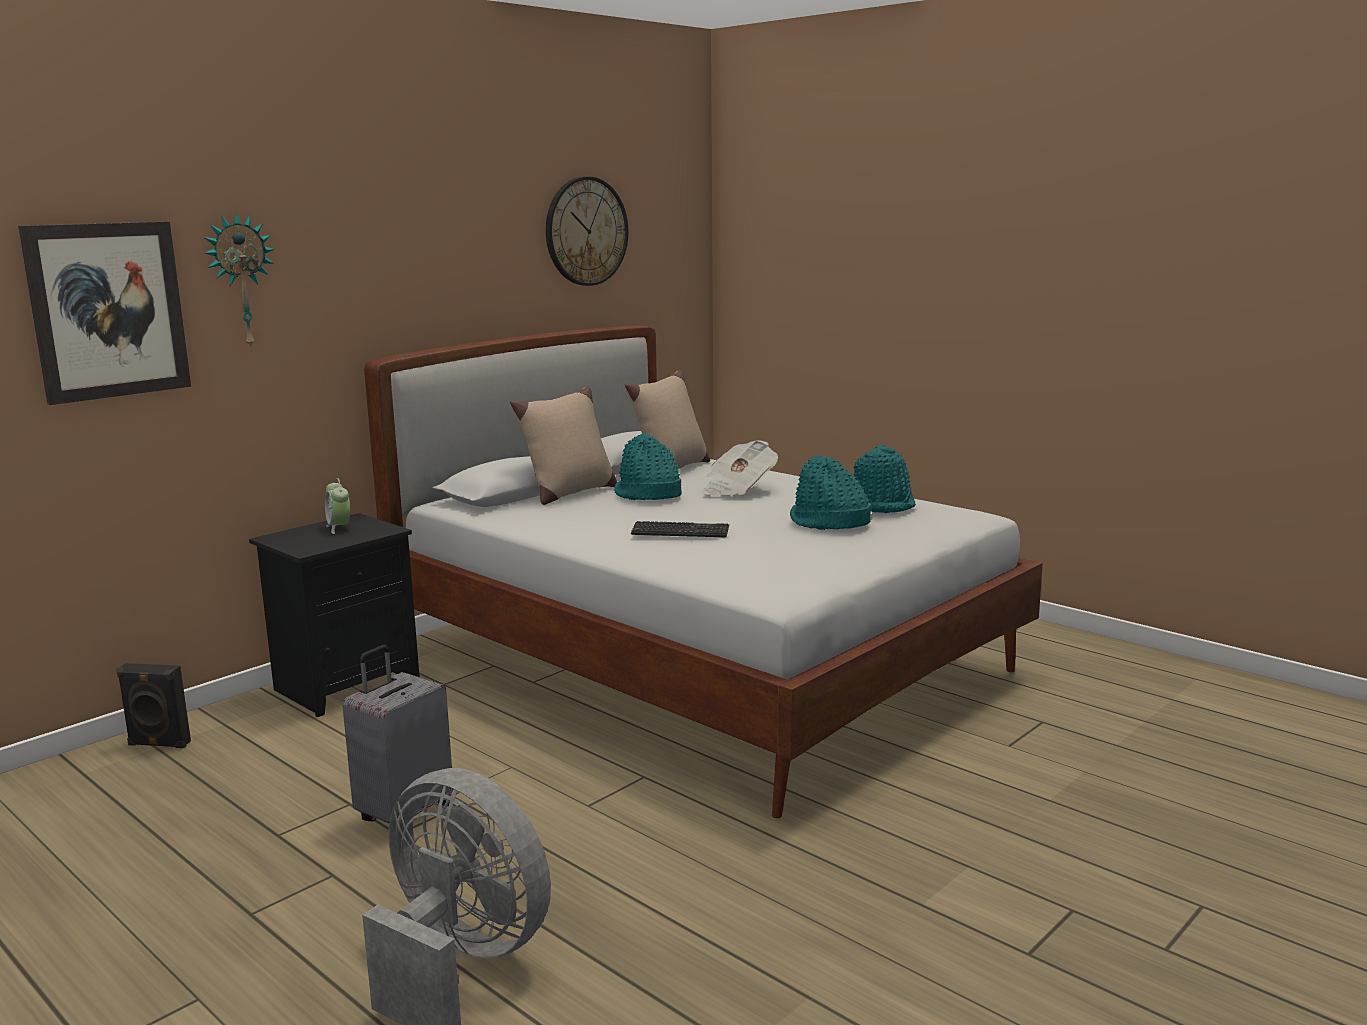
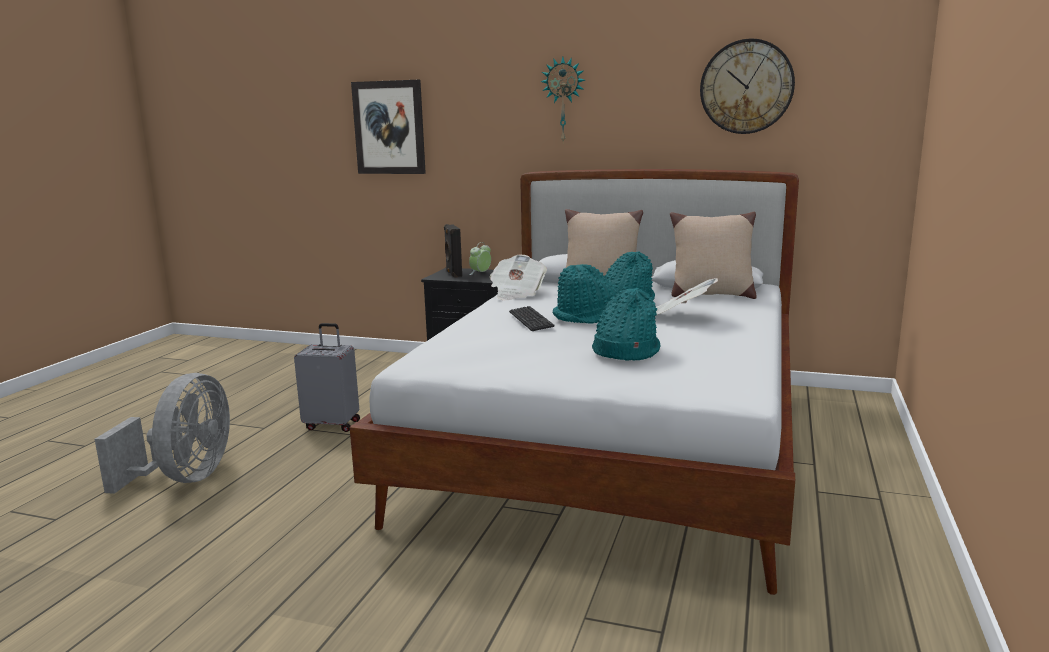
camera: 65 degrees right, 0 degrees up
(158, 744) = (376, 359): black speaker -> black speaker (453, 274)
(240, 281) = (458, 115): wall clock -> wall clock (563, 100)
(529, 523) = (517, 293): none -> newspaper
(881, 505) = (709, 358): turquoise hat -> turquoise hat (587, 317)

